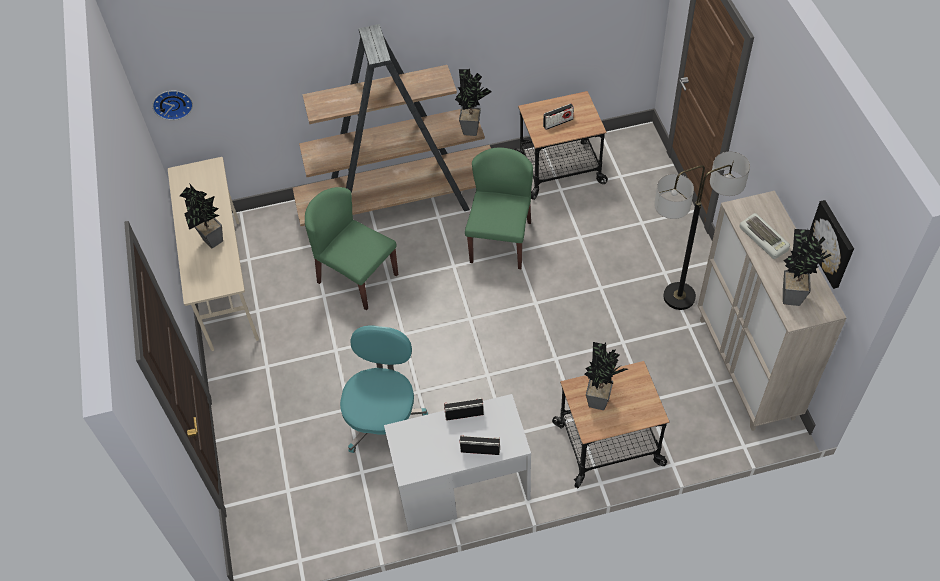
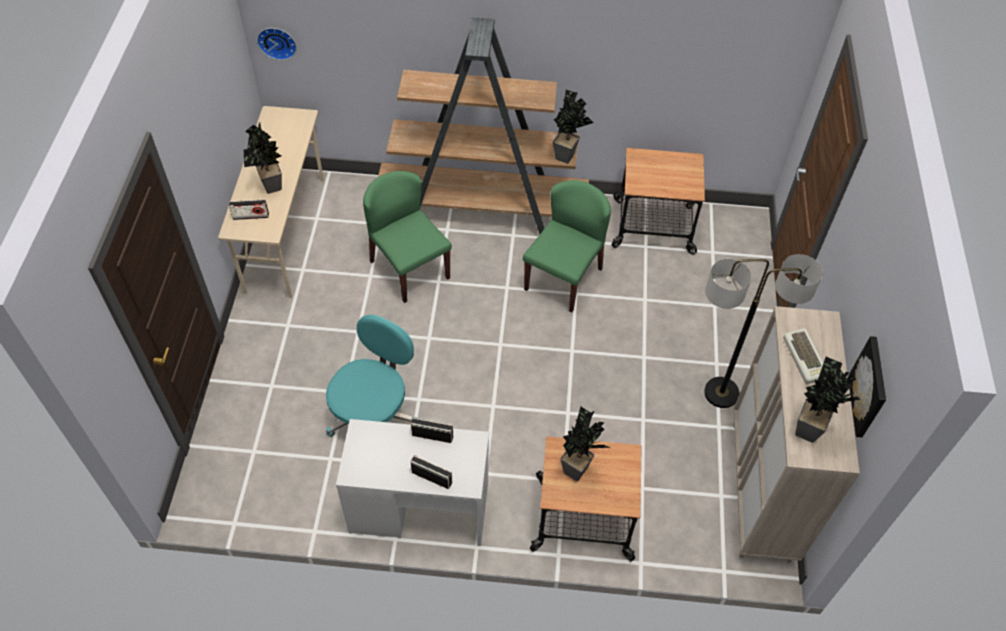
camera: 15 degrees right, 0 degrees up
(558, 123) = (659, 176): radio -> radio (251, 216)

